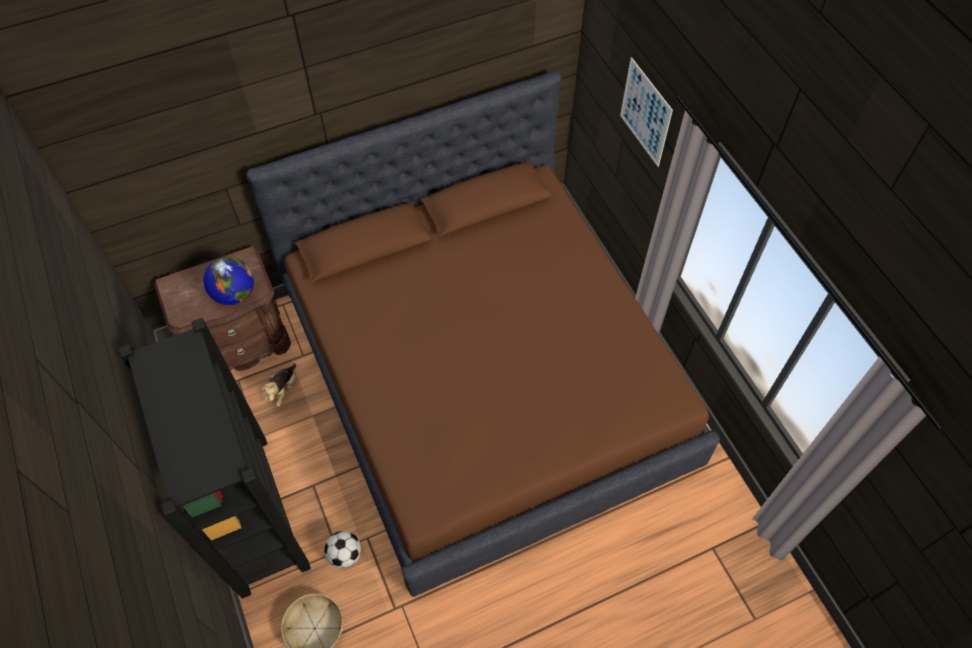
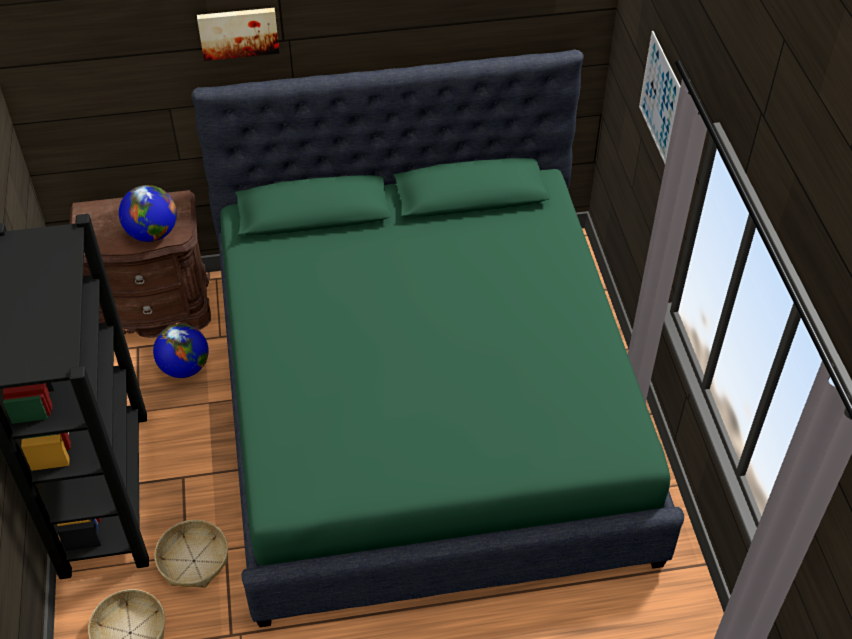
camera: 15 degrees right, 10 degrees down
(277, 116) = (238, 32): none -> picture
(283, 389) = (185, 368): plush toy -> globe
(345, 554) = (193, 561): football -> basket
(485, 378) = (425, 406): brown bed -> green bed

